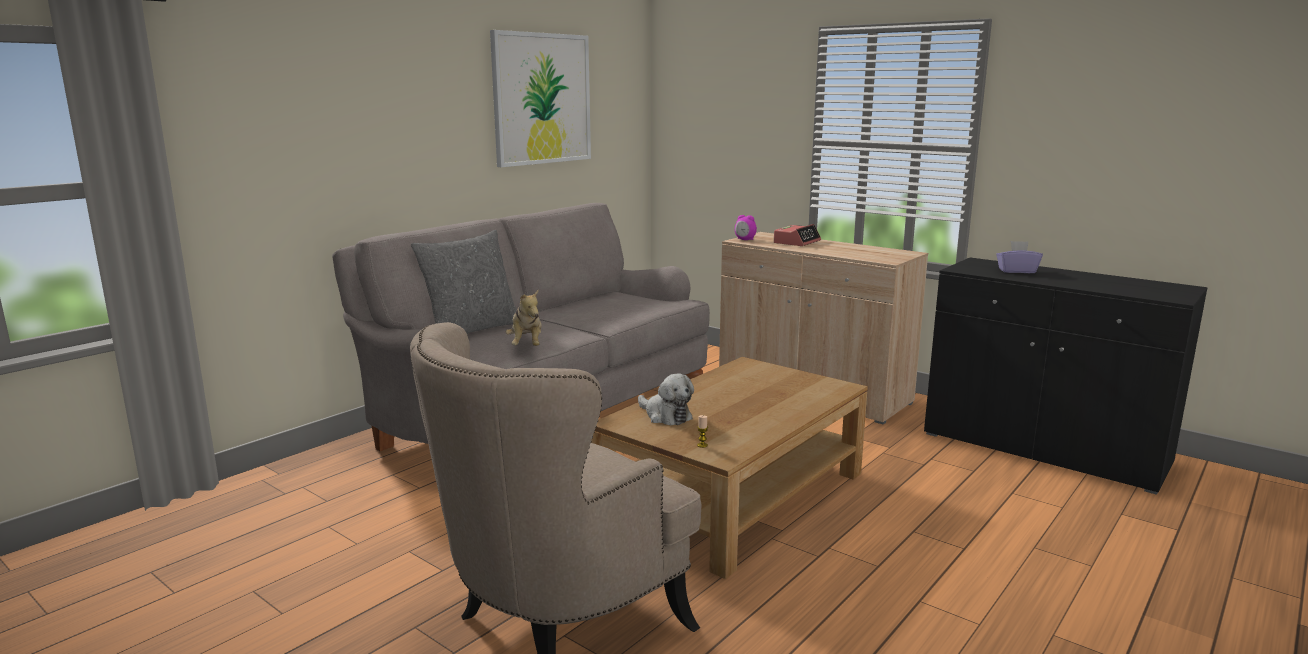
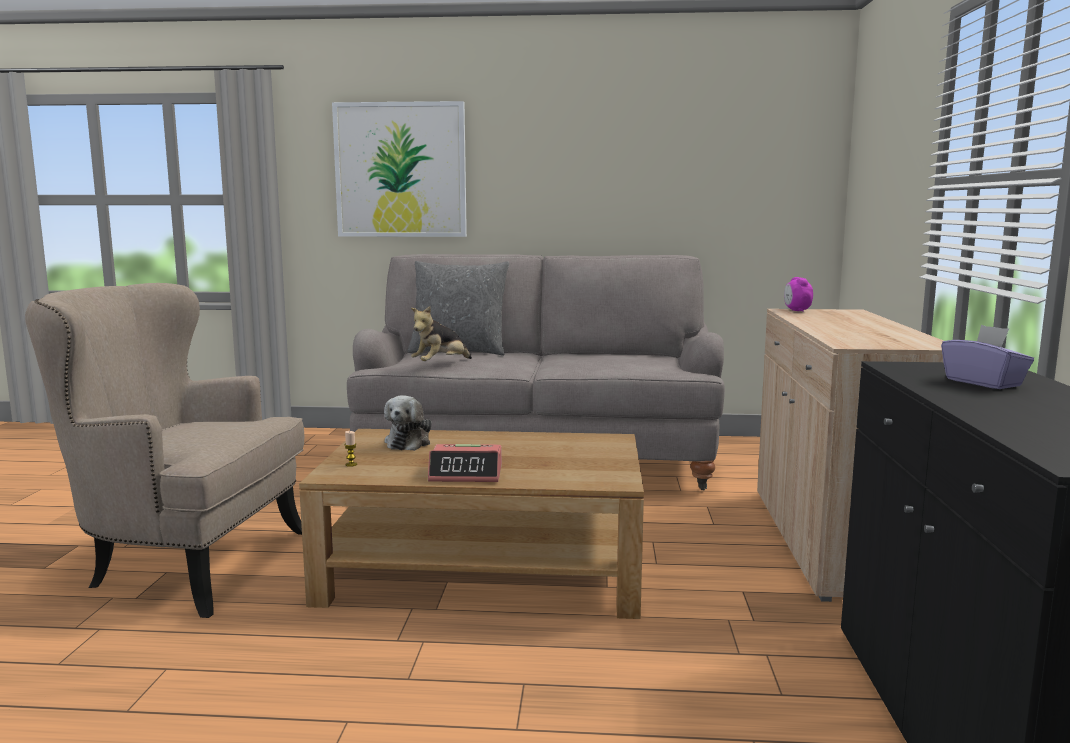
camera: 55 degrees right, 5 degrees down
(542, 99) = (659, 142): picture -> picture (400, 170)
(797, 242) = (846, 319): alarm clock -> alarm clock (466, 474)

